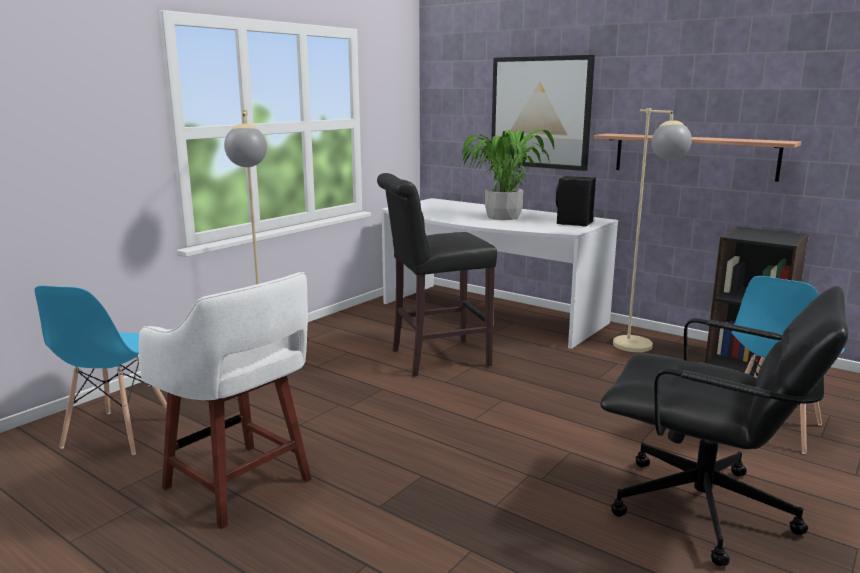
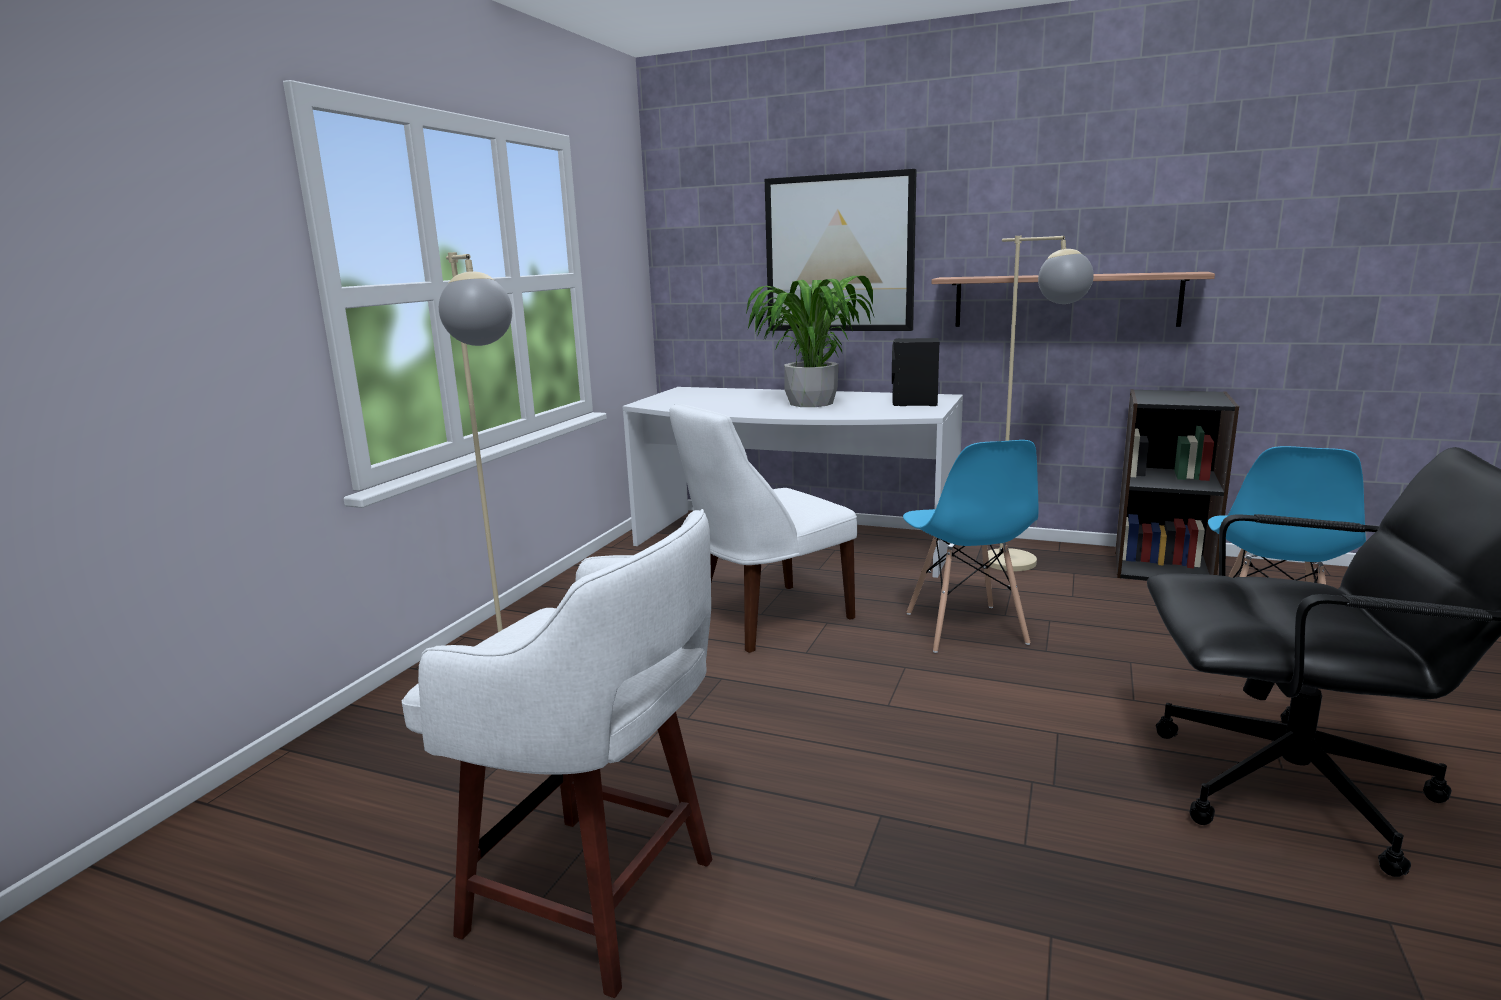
camera: 15 degrees left, 0 degrees up
(118, 433) = (310, 839): blue chair -> blue chair (965, 629)
(434, 359) = (765, 619): black stool -> white chair

